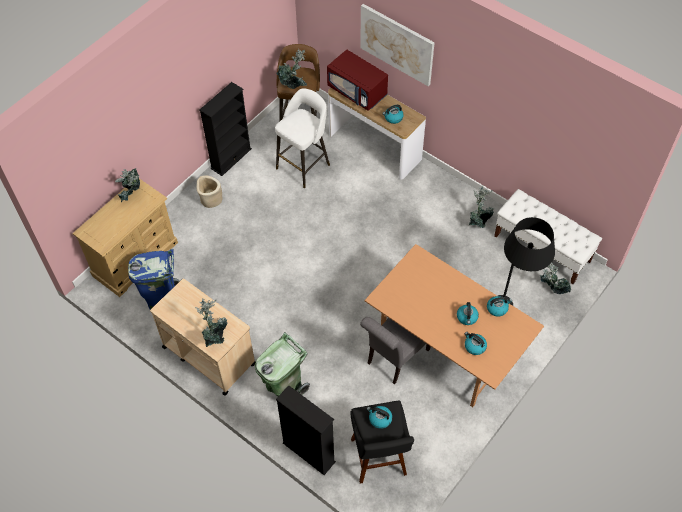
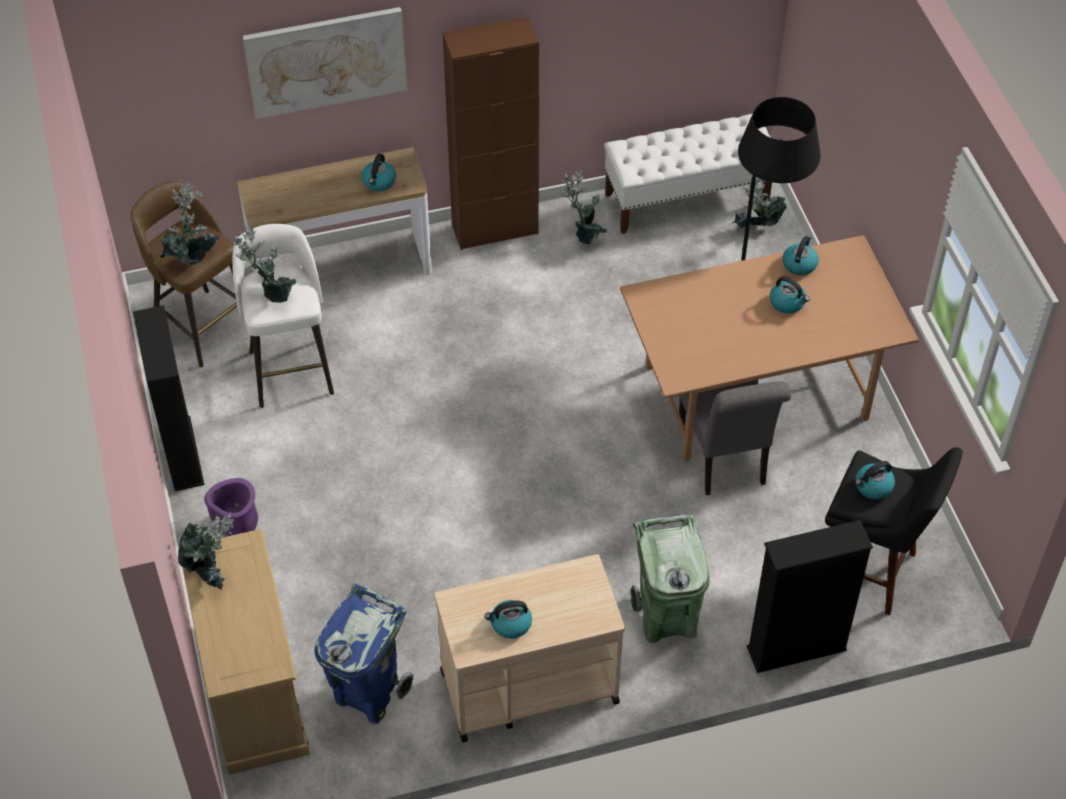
camera: 55 degrees left, 5 degrees down
(210, 199) = (236, 524): beige planter -> purple planter
(215, 336) = (579, 606): potted plant -> potted plant (271, 294)
(357, 91) = (288, 192): red microwave -> none
(449, 186) = (495, 229): none -> brown cabinet
(474, 346) = (838, 322): kettle -> kettle (510, 624)

